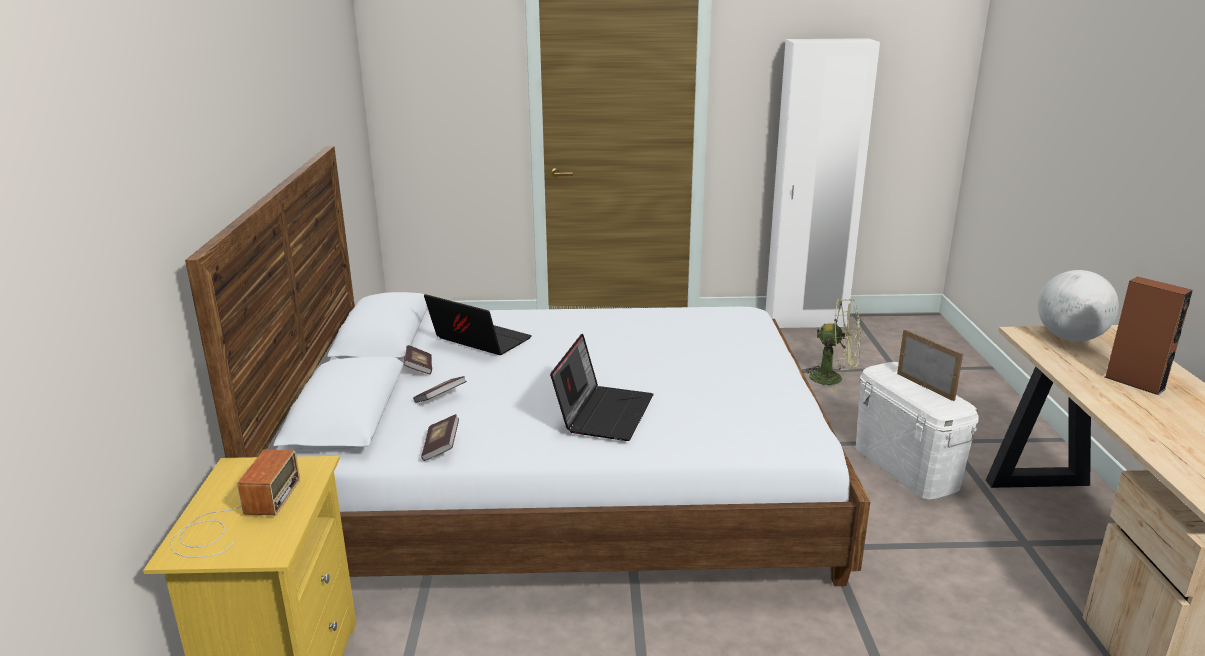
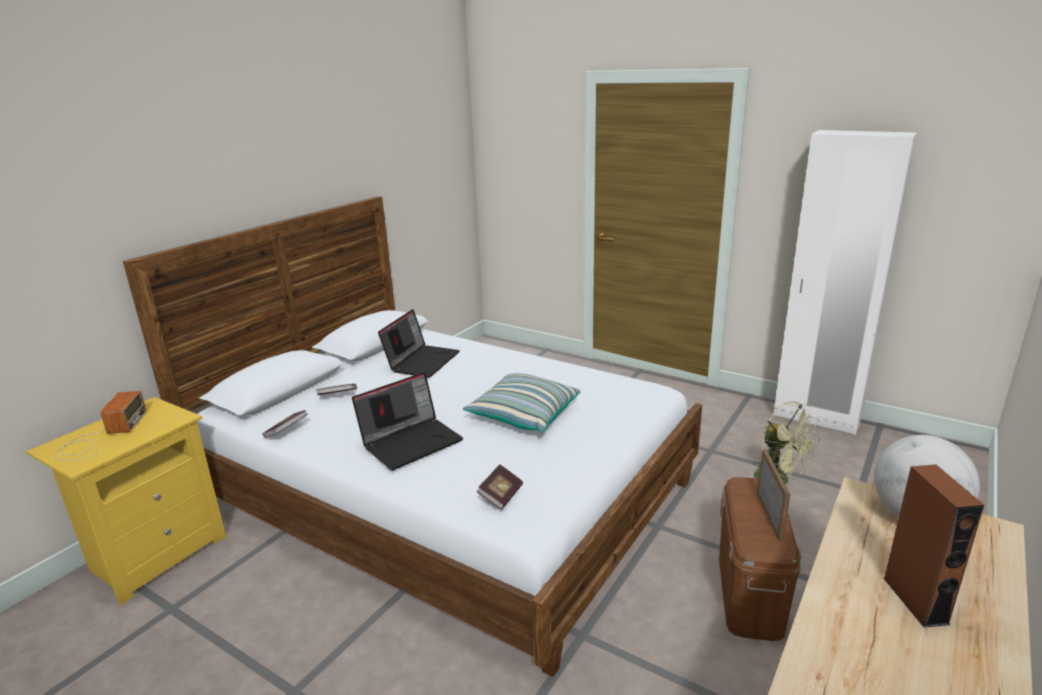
camera: 35 degrees right, 0 degrees up
(235, 518) = (100, 436): radio -> radio turned 45 degrees counterclockwise
(419, 368) = (359, 371): book -> book (501, 495)
(478, 341) = (422, 361): laptop -> laptop turned 45 degrees clockwise
(669, 361) = (523, 415): none -> pillow
(905, 466) = (749, 592): white storage box -> brown storage box

